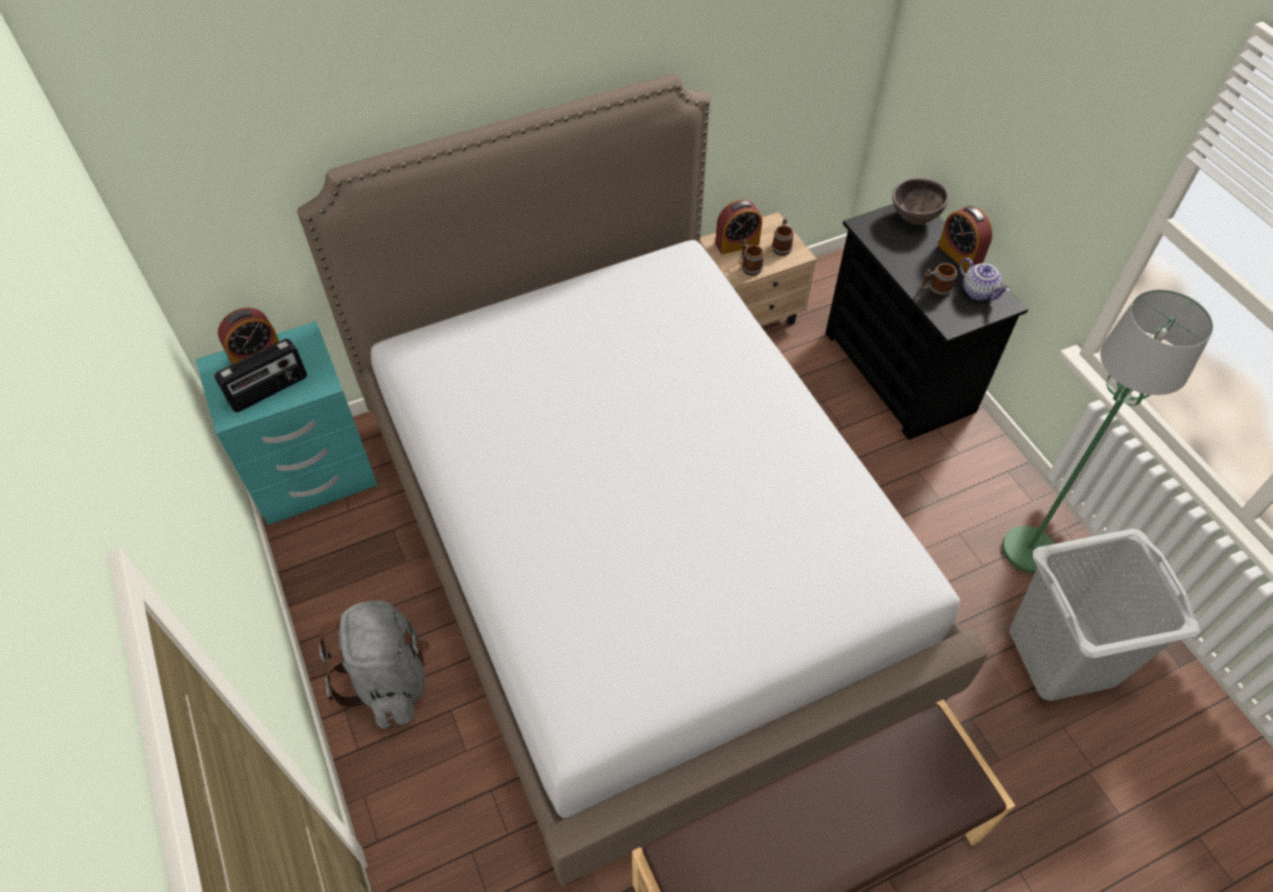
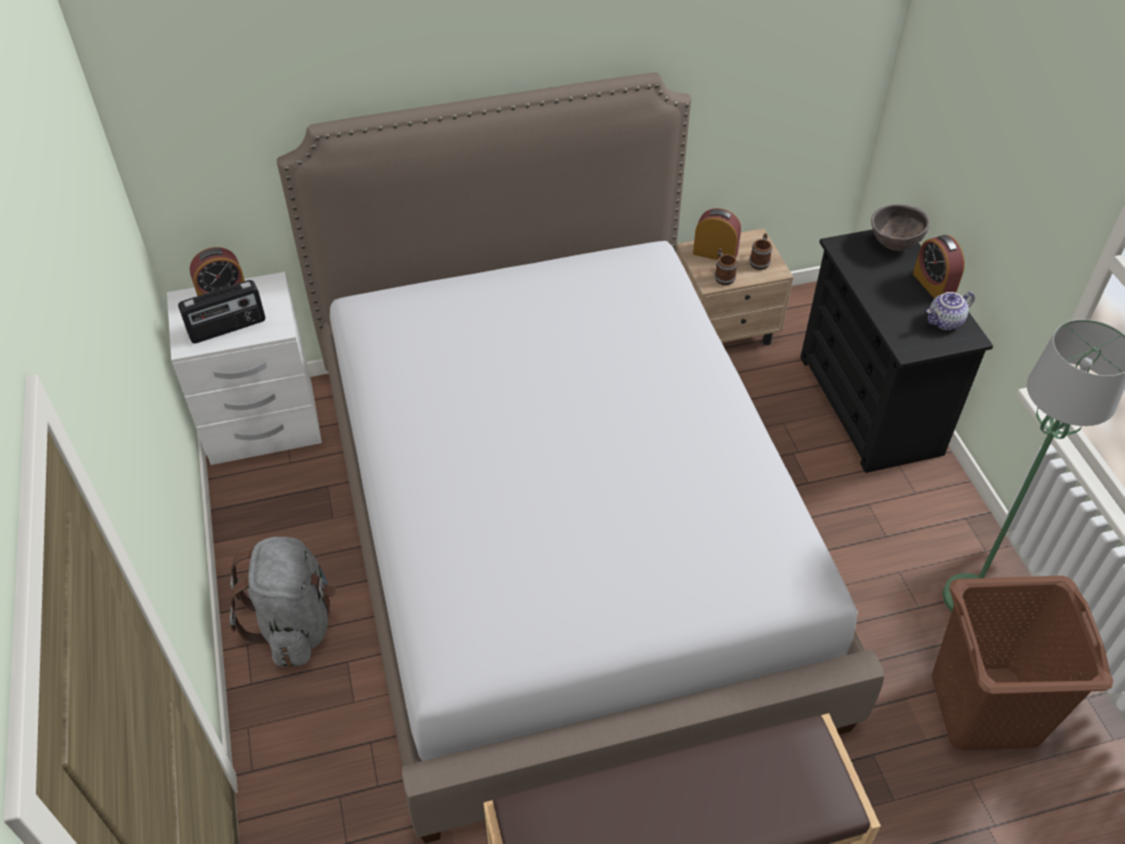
camera: 10 degrees right, 5 degrees down
(313, 474) = (263, 424): turquoise nightstand -> white nightstand
(737, 244) = (715, 253): alarm clock -> alarm clock turned 150 degrees counterclockwise
(935, 289) = (899, 315): mug -> none
(979, 291) = (945, 322): teapot -> teapot turned 90 degrees clockwise
(1063, 656) = (985, 709): grey laundry basket -> brown laundry basket

